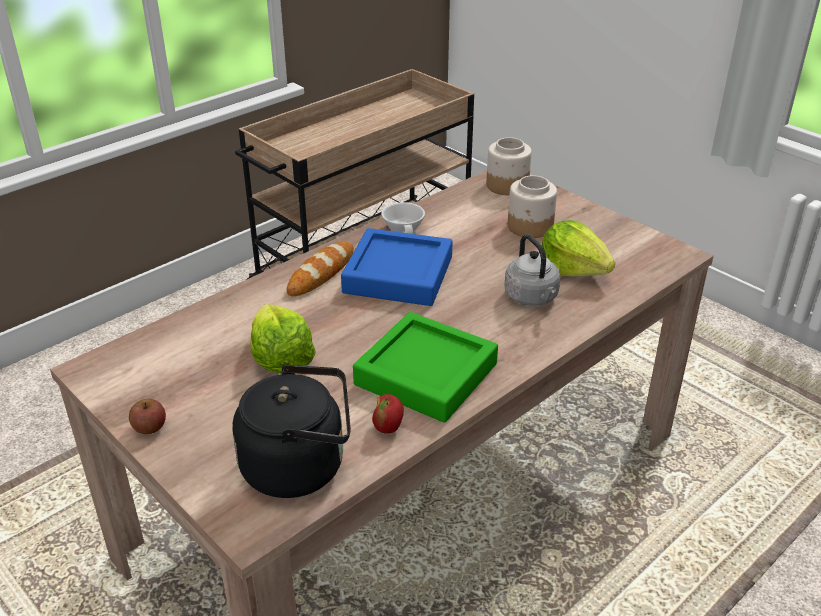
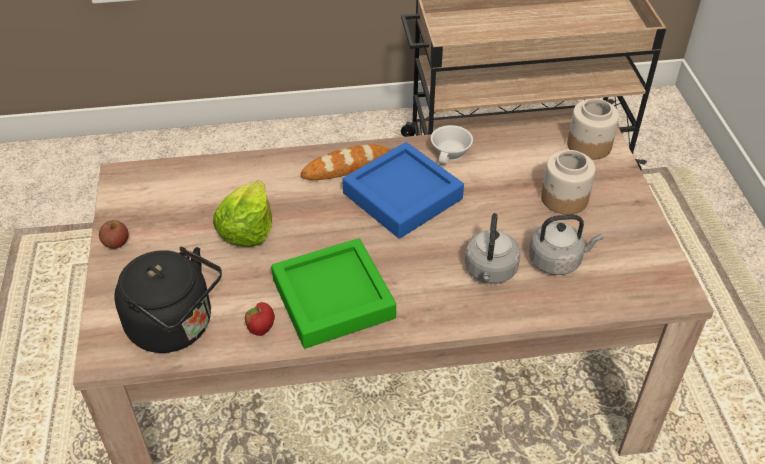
camera: 35 degrees right, 10 degrees up
(573, 269) = (557, 260): lettuce -> grey kettle

